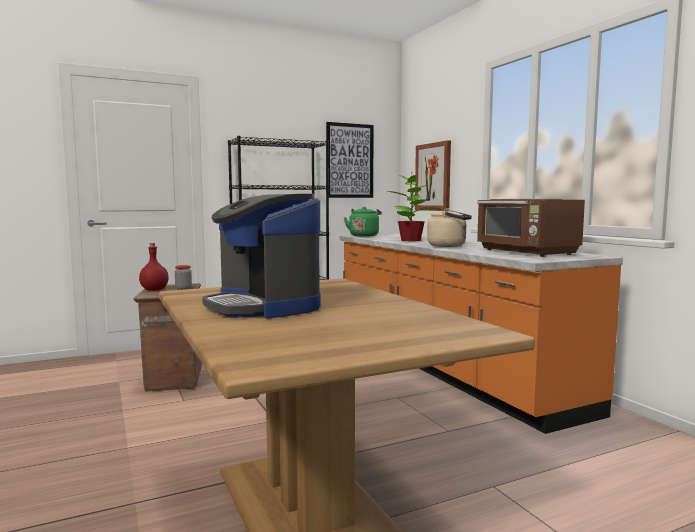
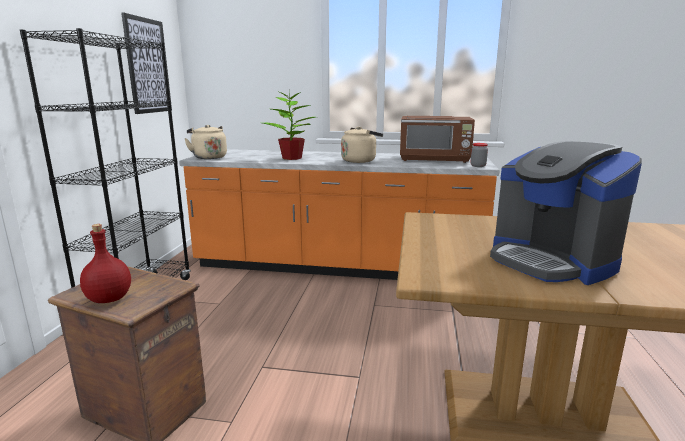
camera: 55 degrees left, 10 degrees up
(183, 289) = (146, 280): jar -> jar (478, 166)
(264, 306) = (551, 261): coffee machine -> coffee machine turned 60 degrees clockwise
(364, 235) = (208, 157): green kettle -> beige kettle
(433, 177) = (247, 88): picture -> none

